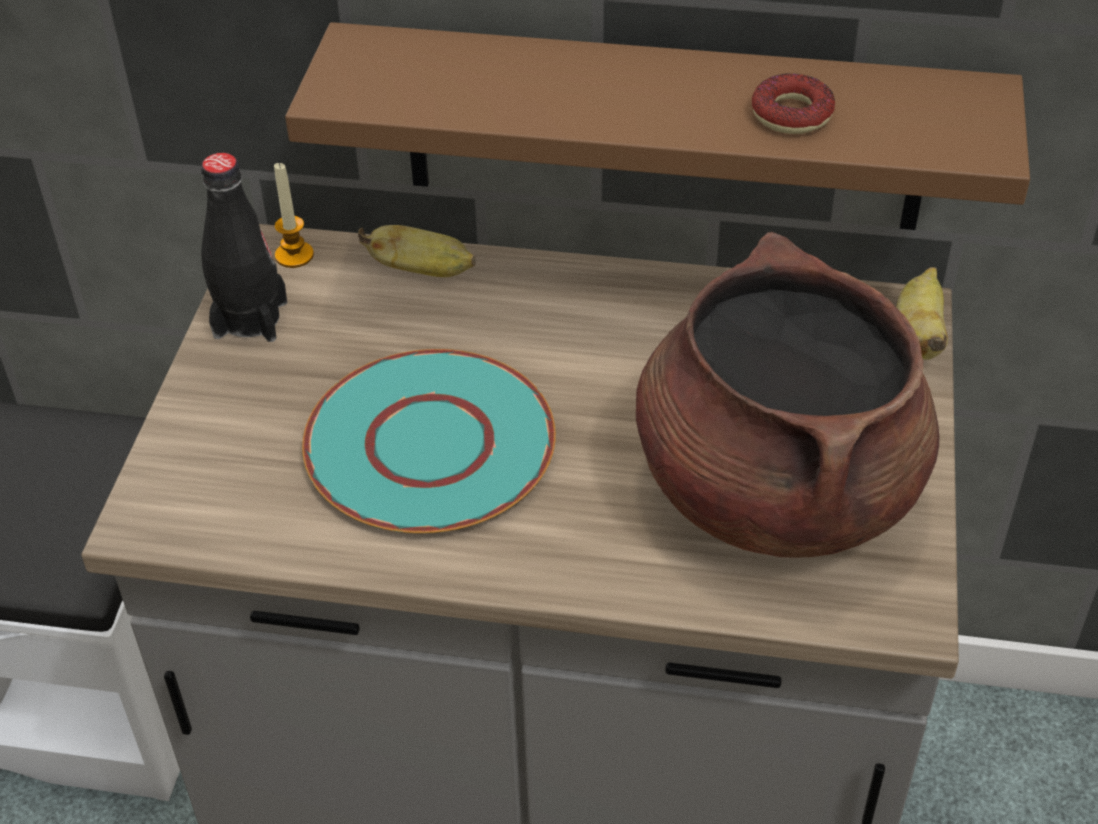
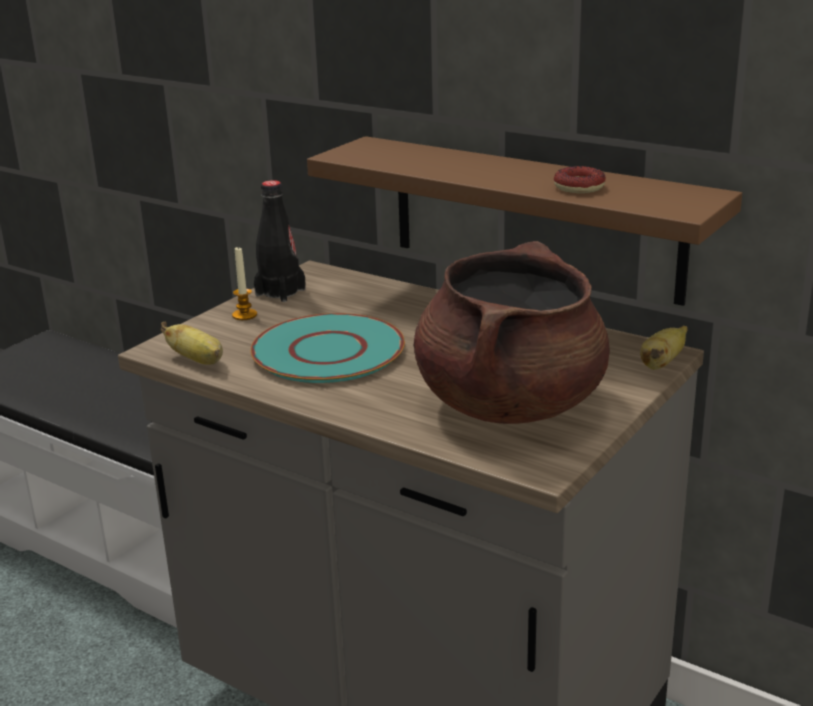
camera: 25 degrees right, 20 degrees down
(294, 255) = (325, 275): candle -> candle (244, 315)
(423, 271) = (387, 291): banana -> banana (198, 361)

